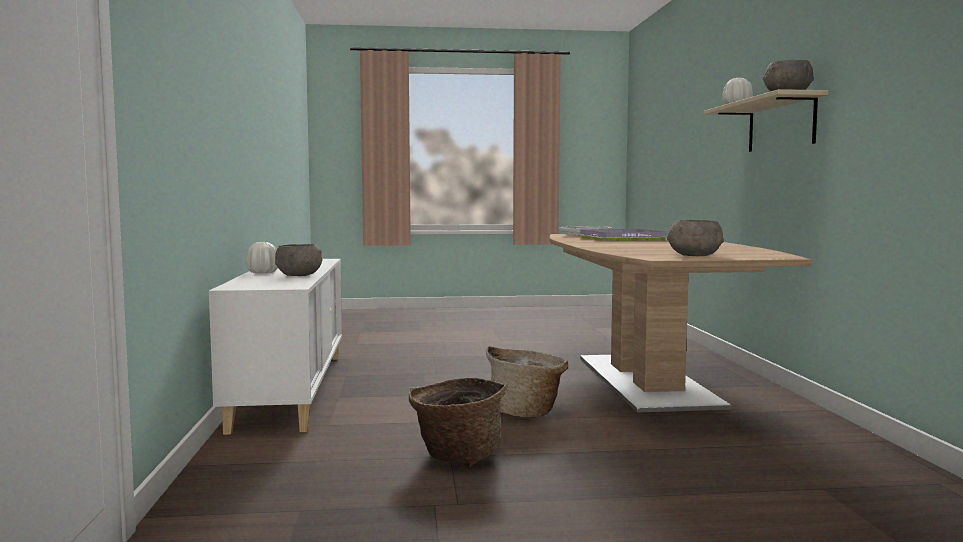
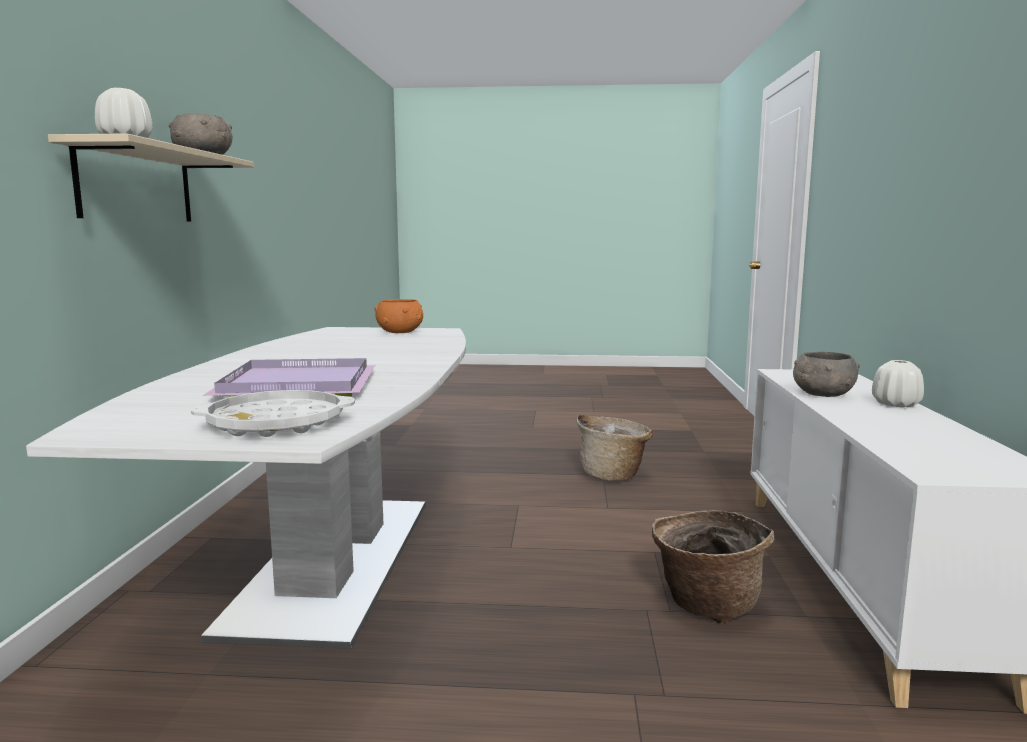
camera: 170 degrees left, 5 degrees up
(526, 412) = (537, 514): basket -> basket (706, 604)
(645, 380) = (334, 561): brown dining table -> white dining table
(694, 256) = (400, 332): grey bowl -> orange bowl

